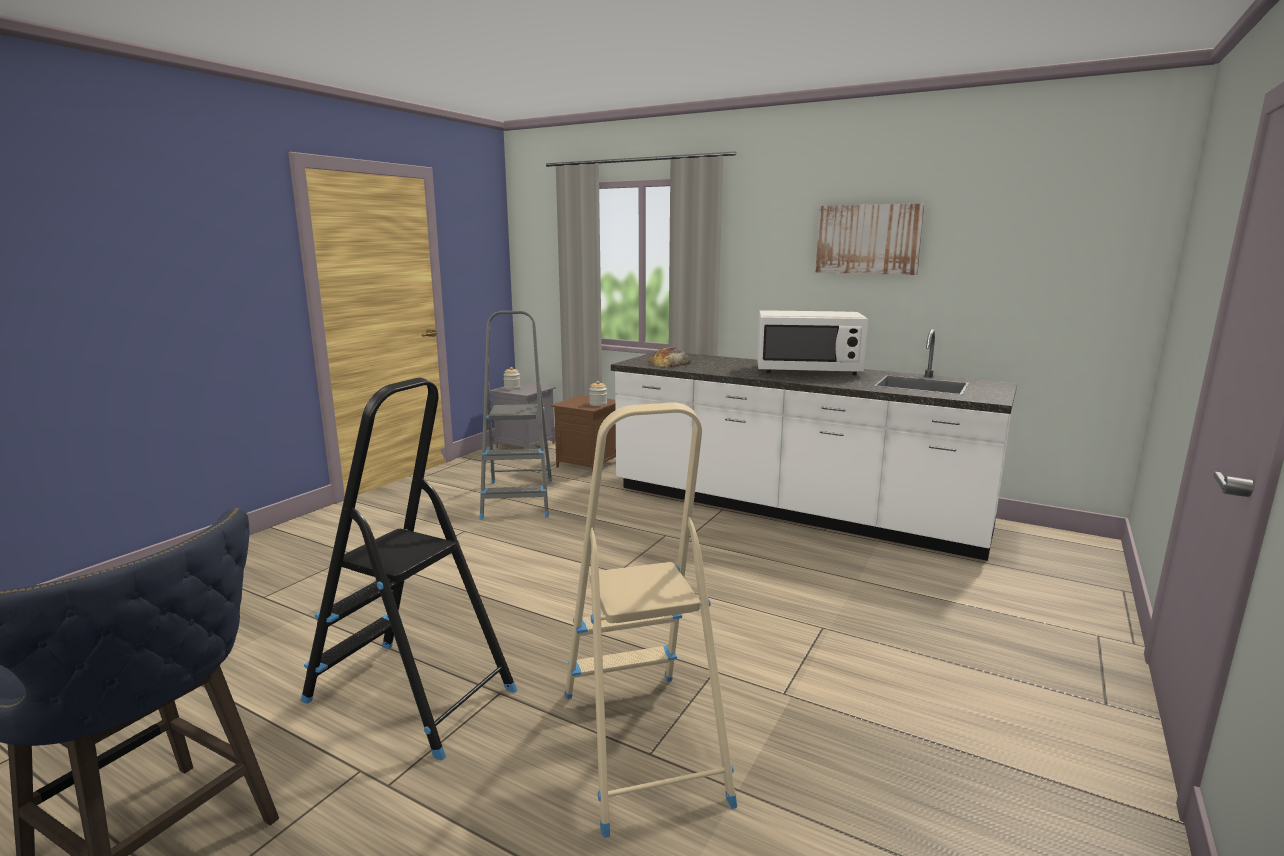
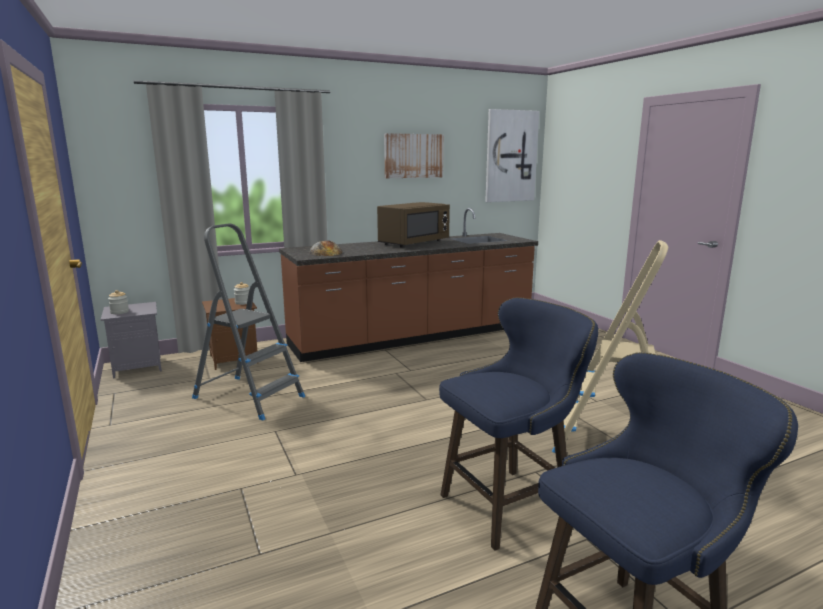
camera: 55 degrees left, 0 degrees up
(408, 694) = (510, 504): black step ladder -> blue stool
(792, 509) = (413, 336): white counter -> brown counter
(808, 371) = (414, 243): white microwave -> brown microwave
(1083, 241) = (510, 156): none -> picture

